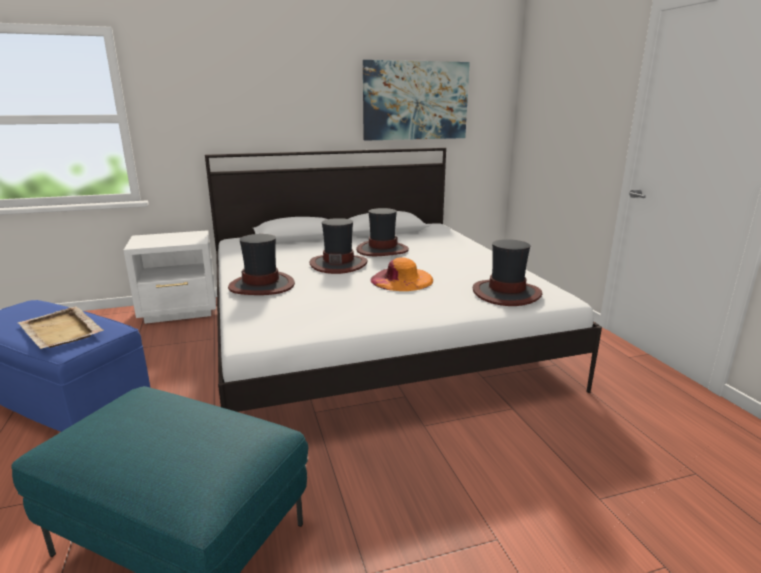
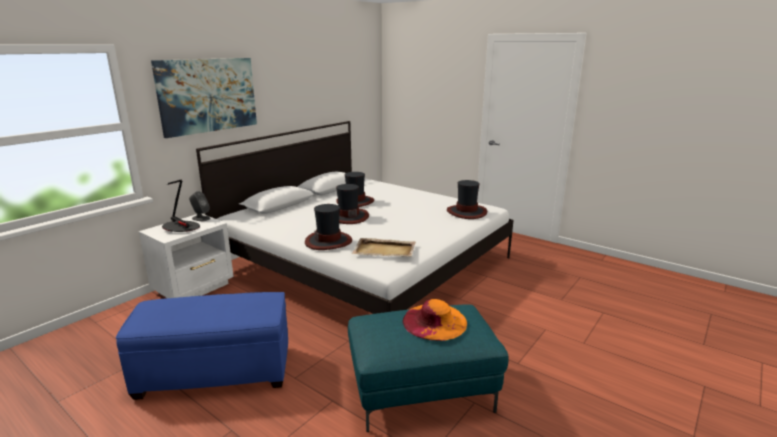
camera: 35 degrees left, 0 degrees up
(61, 331) = (233, 309): beige tray -> beige tray (385, 250)
(164, 239) = (181, 228): none -> table lamp
(197, 235) = (201, 218): none -> grey speaker
(402, 280) = (403, 217): orange hat -> orange hat (434, 321)
(415, 101) = (329, 89): picture -> picture (208, 95)

